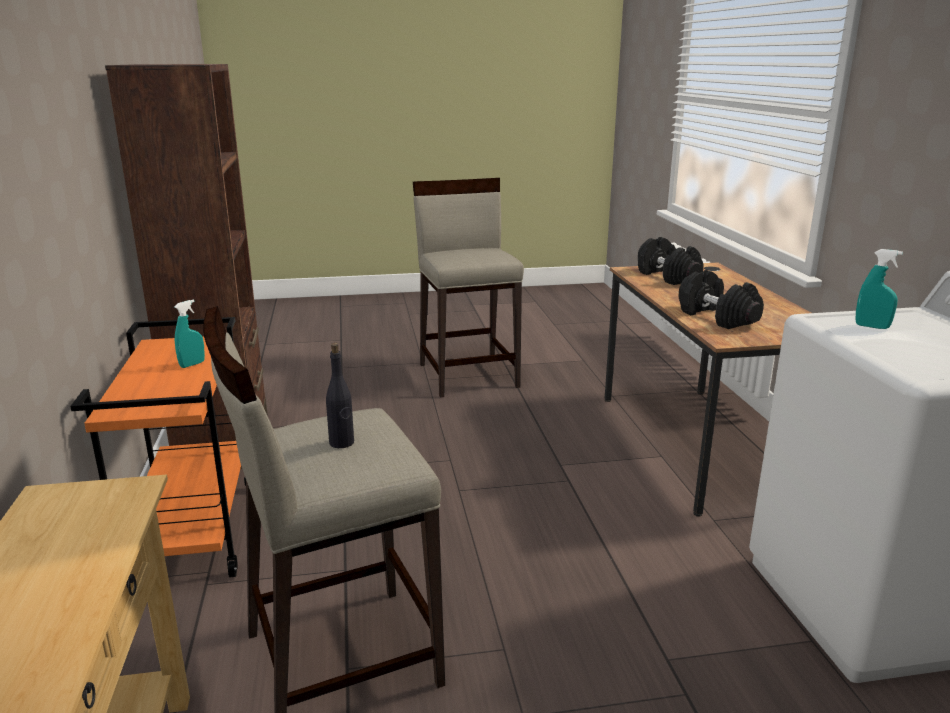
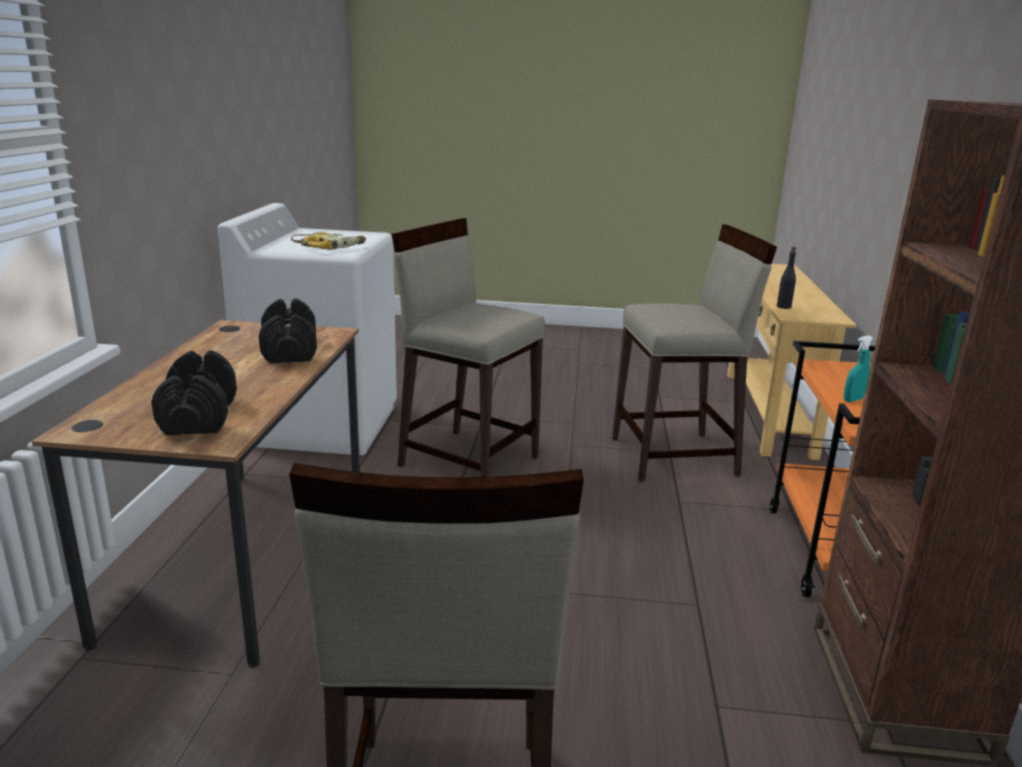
camera: 165 degrees left, 0 degrees up
(342, 443) = (681, 313): black bottle -> black bottle (783, 307)
(623, 580) = (468, 460): none -> beige stool
(872, 326) = (330, 247): turquoise spray bottle -> power drill

